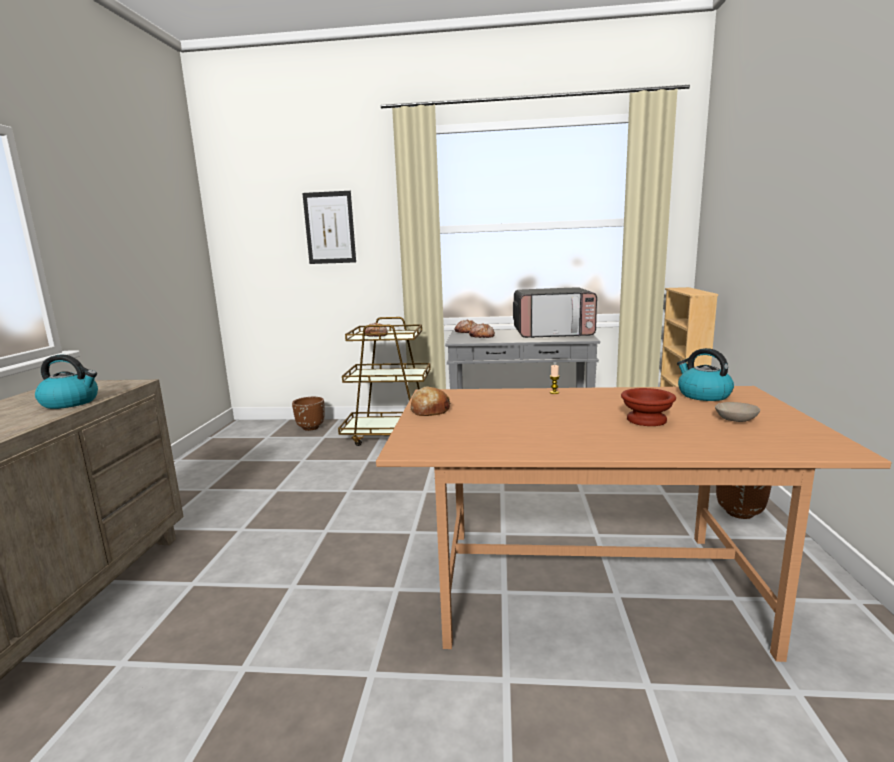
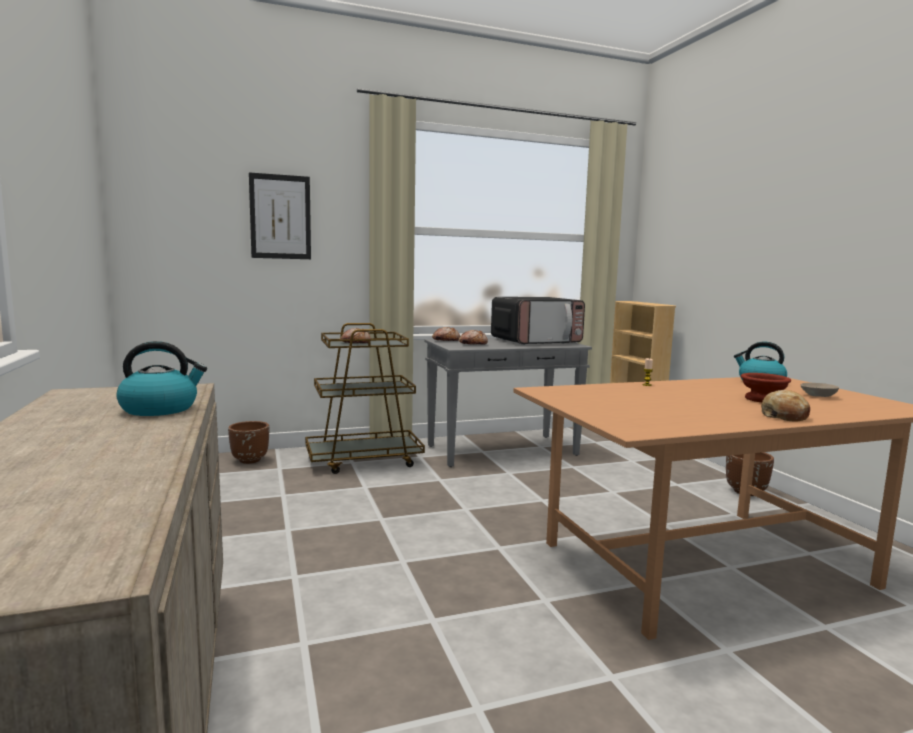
camera: 25 degrees left, 5 degrees down
(429, 410) = (574, 402): bread -> bread (784, 416)

